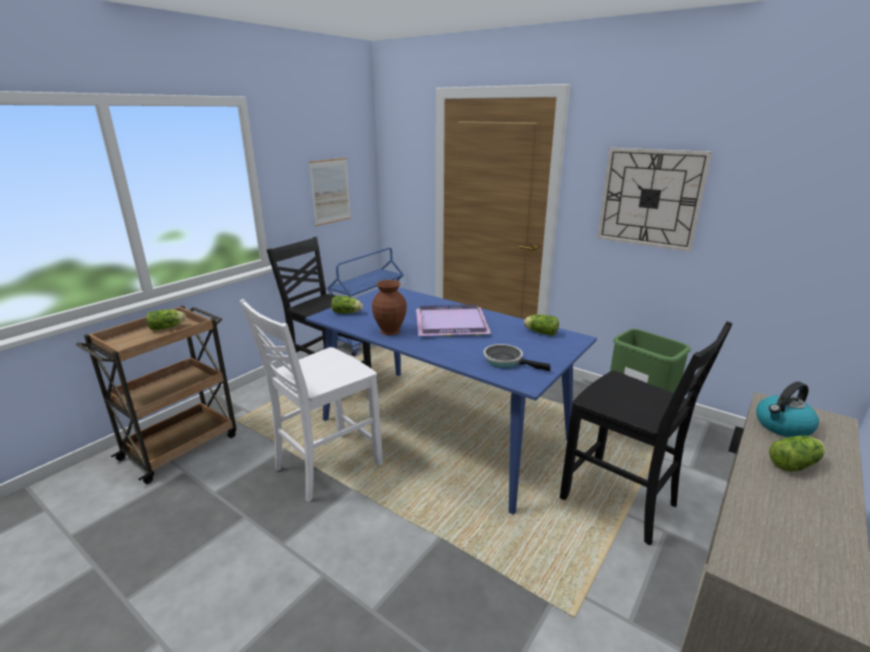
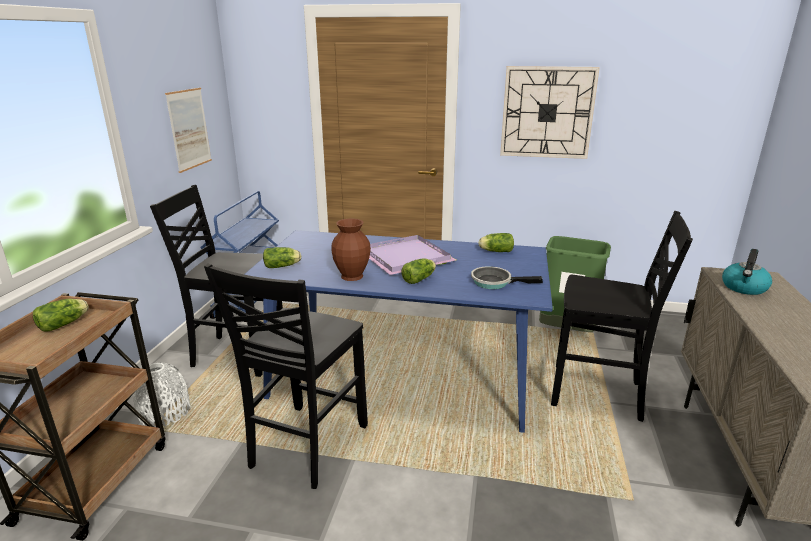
camera: 25 degrees left, 0 degrees up
(252, 411) = (165, 412): none -> white vase
(325, 466) = (306, 446): white chair -> black chair
(795, 463) = (778, 312): lettuce -> lettuce (420, 279)

